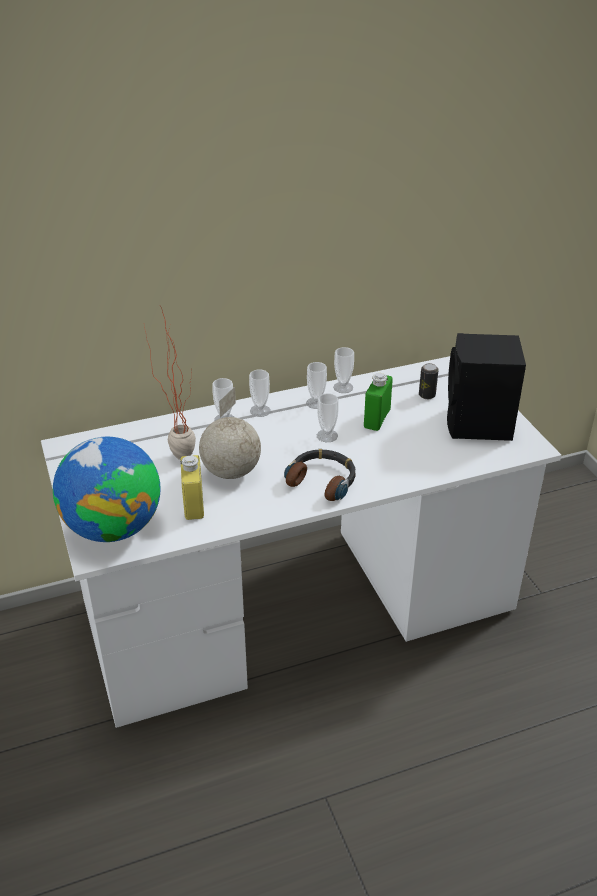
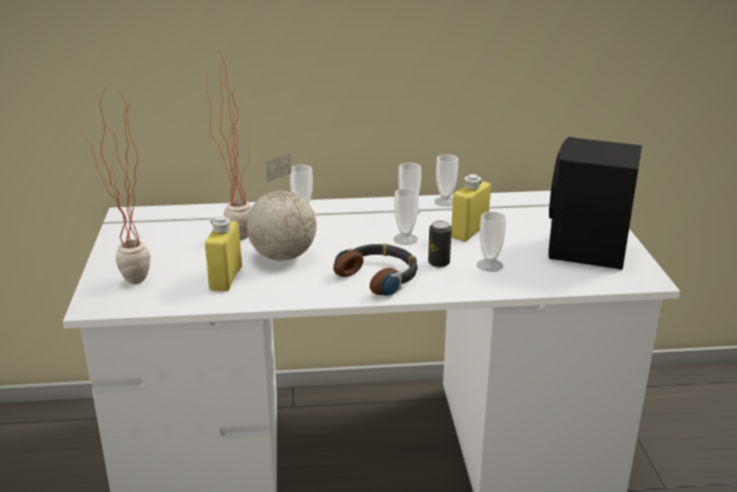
camera: 15 degrees right, 10 degrees down
(113, 527) = (130, 286): globe -> potted plant
(260, 411) = (344, 210): cup -> cup (489, 265)
(377, 419) = (469, 232): green bottle -> yellow bottle
(427, 395) = (537, 218): can -> can (438, 263)

